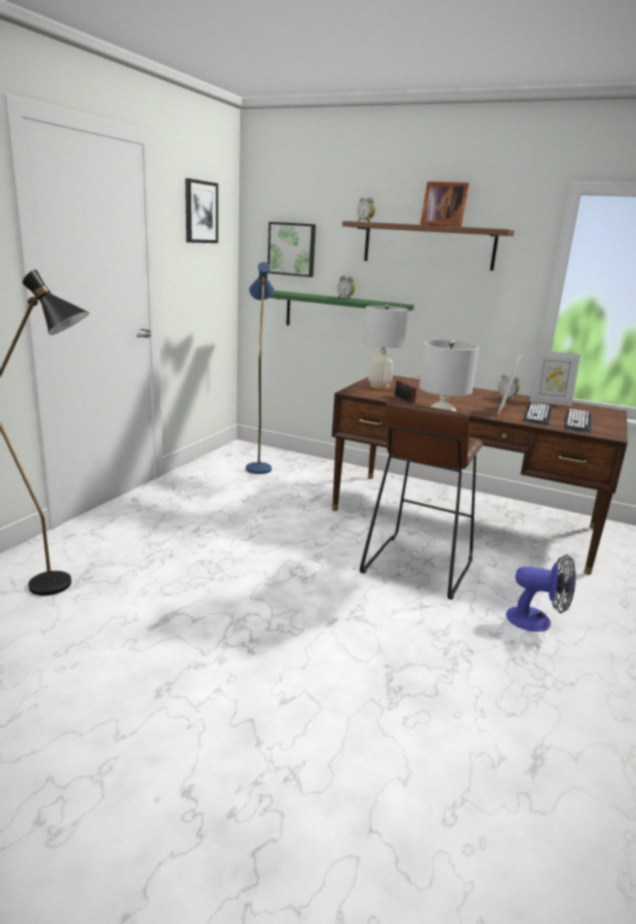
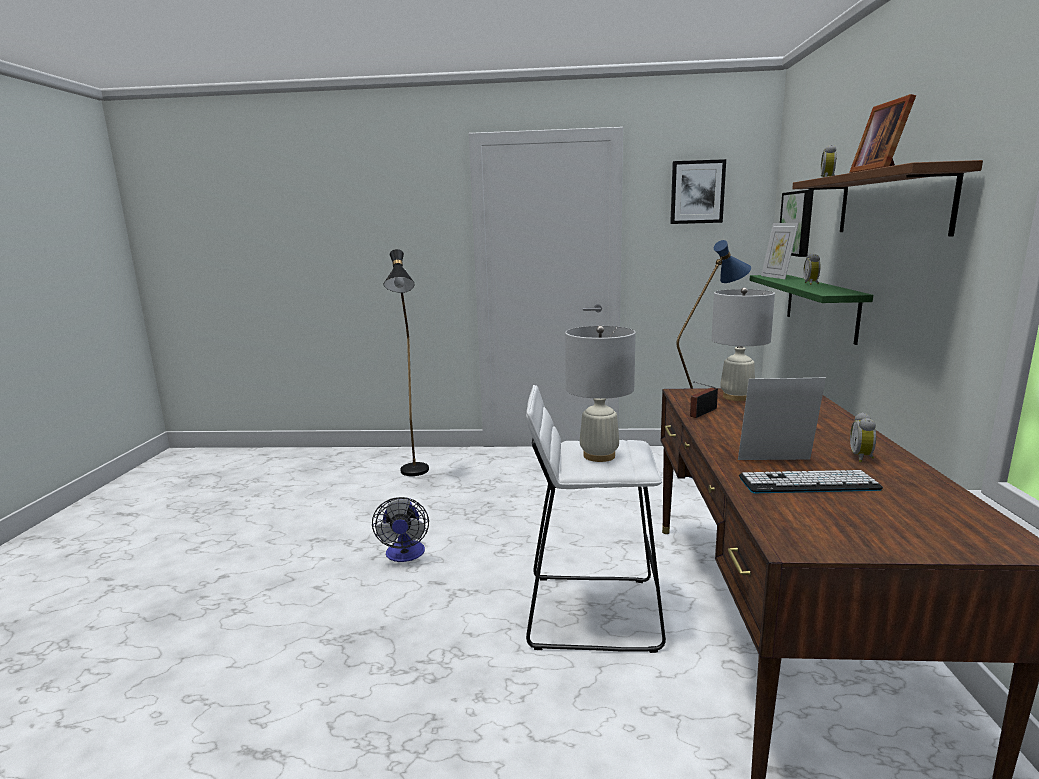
camera: 70 degrees right, 5 degrees down
(417, 566) = (591, 611): brown stool -> white stool
(537, 620) = (539, 735): fan -> fan (405, 555)
(549, 402) = (925, 487): picture frame -> picture frame (776, 277)
(578, 421) = (835, 515): keyboard -> none

